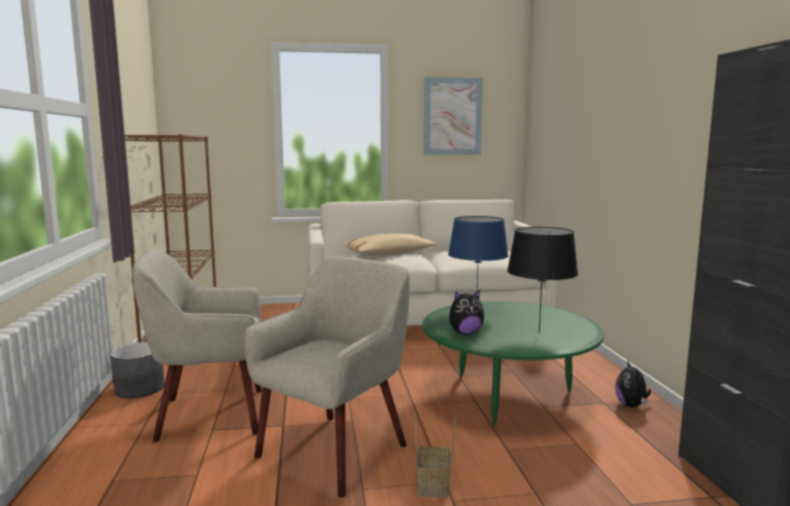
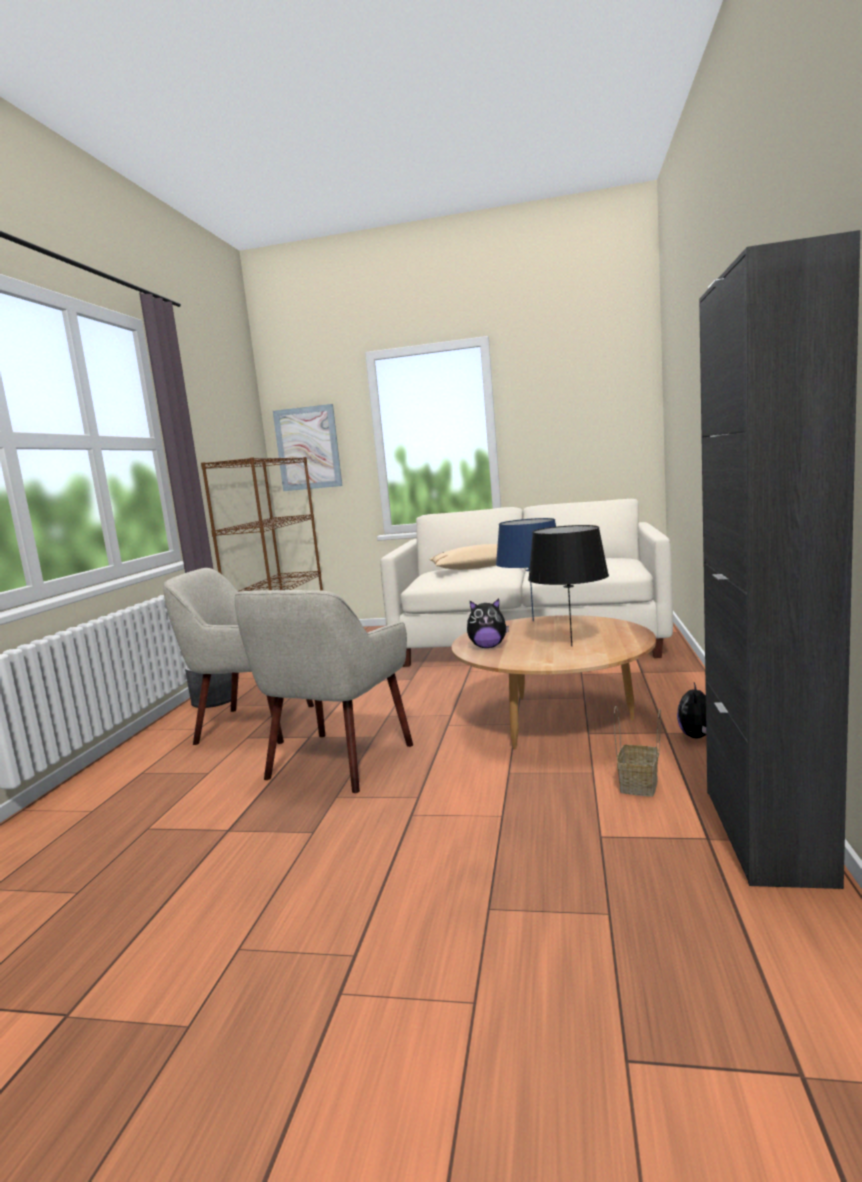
camera: 20 degrees right, 0 degrees up
(335, 450) = (338, 762): beige armchair -> beige armchair turned 150 degrees clockwise
(434, 486) = (404, 800): basket -> basket (639, 786)
(452, 116) = (569, 407): picture -> picture (308, 448)
(507, 396) = (555, 721): green coffee table -> brown coffee table

